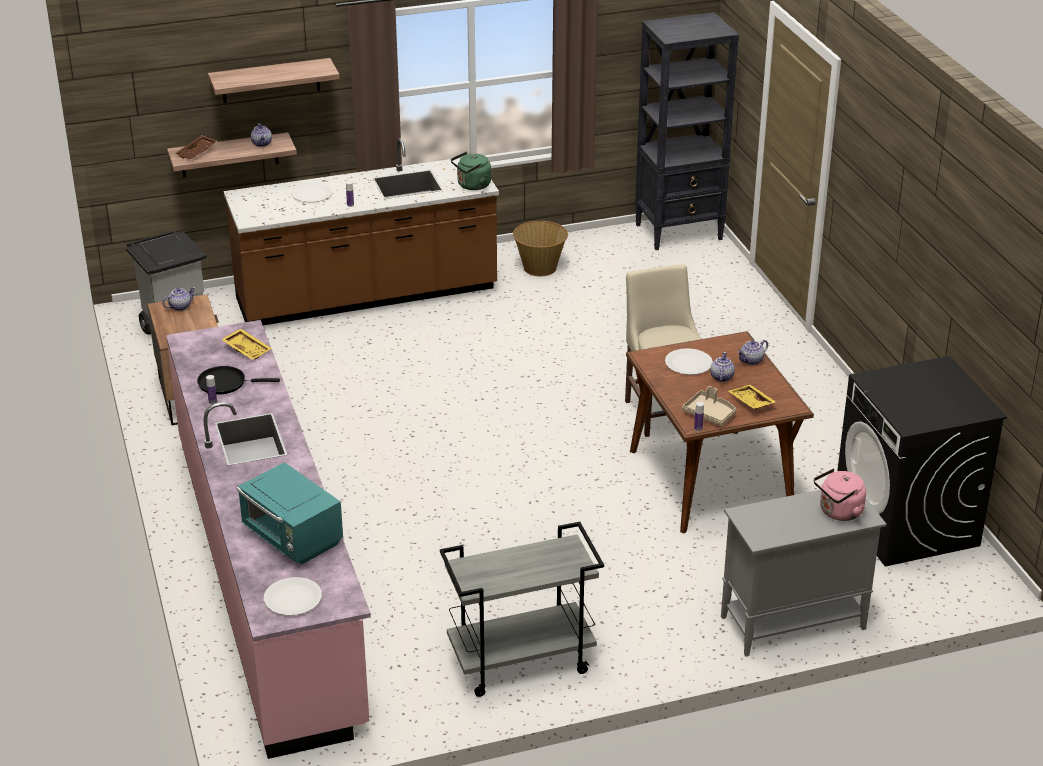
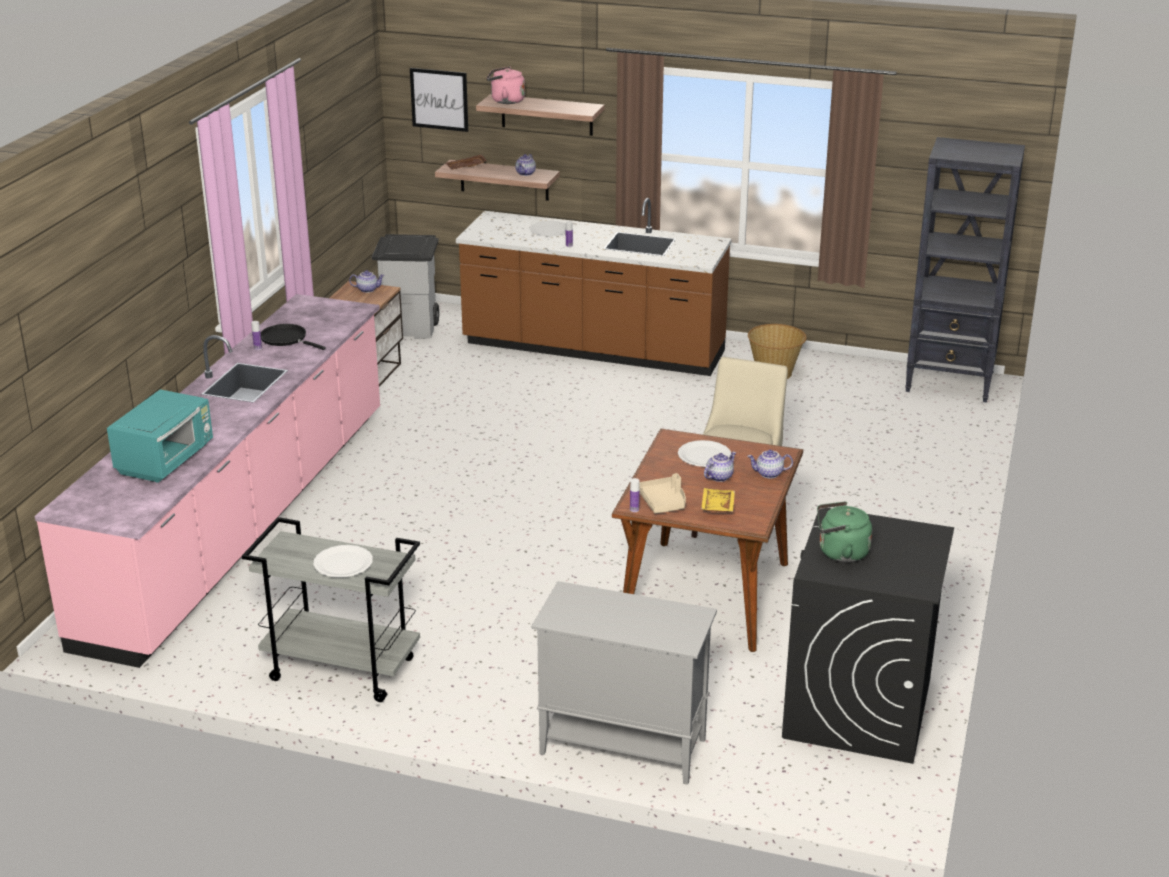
camera: 35 degrees right, 5 degrees down
(151, 90) = (439, 99): none -> picture
(247, 349) = (338, 321): yellow tray -> none
(292, 538) = (166, 460): turquoise microwave -> turquoise microwave turned 150 degrees counterclockwise
(292, 598) = (101, 501): white plate -> white plate (343, 563)
(472, 186) = (694, 259): green kettle -> green kettle (840, 553)
(838, 512) = (662, 627): pink kettle -> pink kettle (505, 101)

